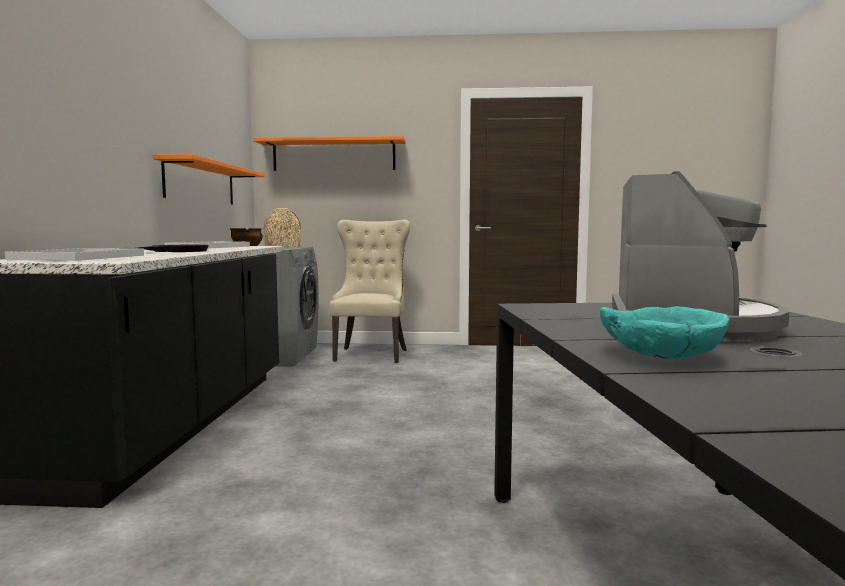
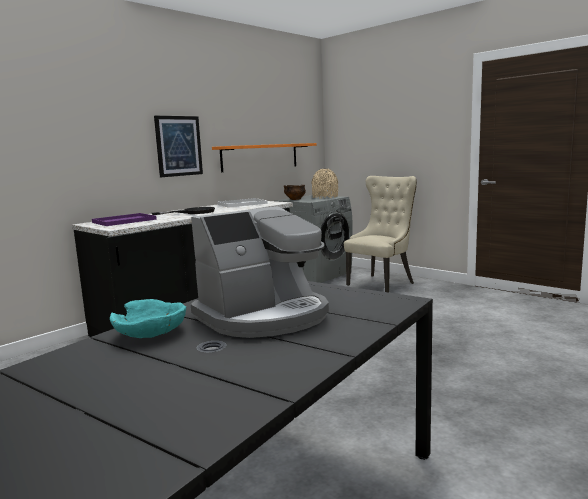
camera: 40 degrees right, 5 degrees up
(80, 257) = (125, 221): white tray -> purple tray
(115, 142) = (178, 146): none -> picture
(334, 155) = (374, 122): orange shelf -> none

